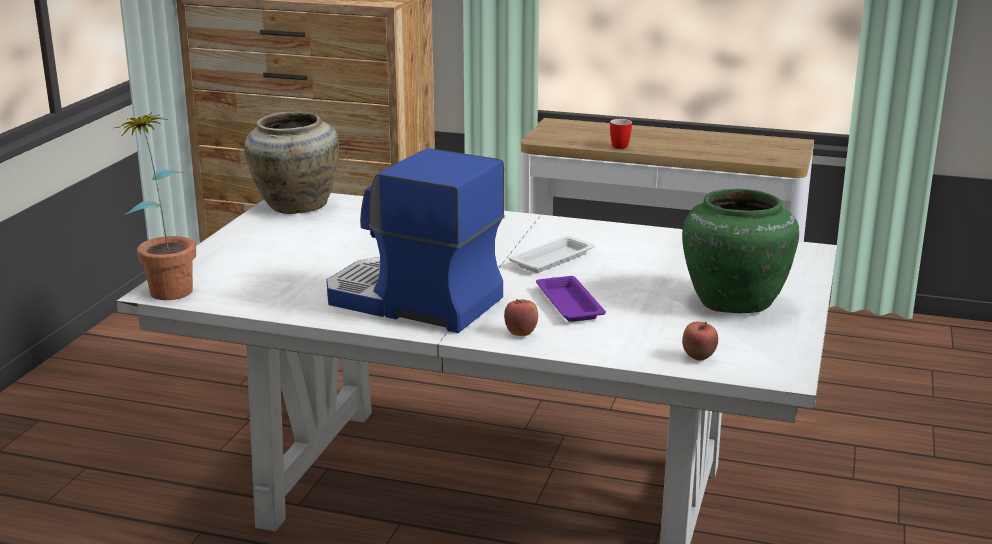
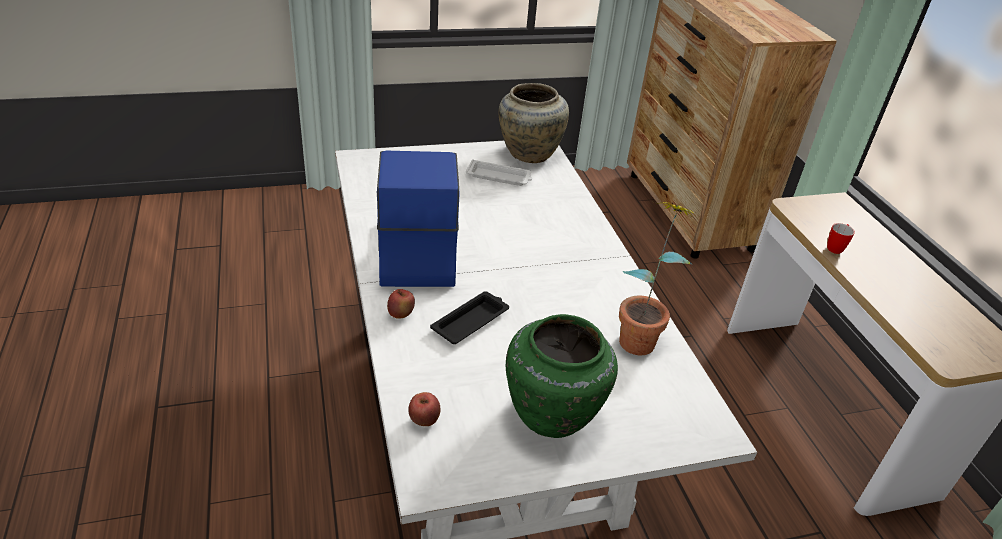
camera: 55 degrees right, 15 degrees up
(167, 287) = (365, 158): potted plant -> potted plant (641, 336)
(553, 259) = (547, 288): white tray -> white tray (499, 177)
(568, 304) = (471, 321): purple tray -> black tray

